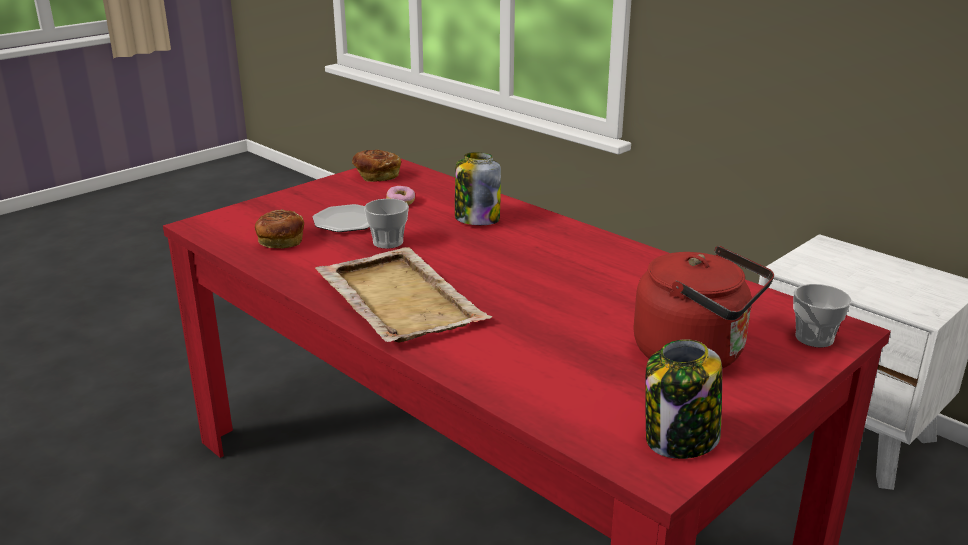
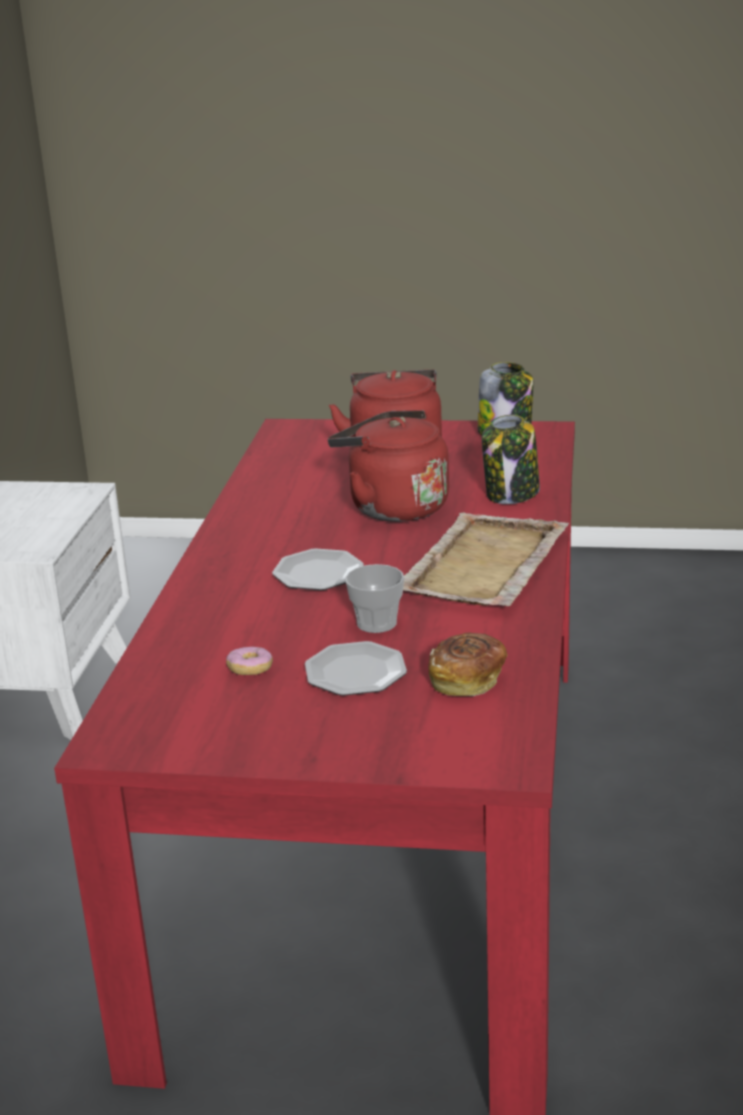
camera: 125 degrees left, 0 degrees up
(376, 176) = (169, 734): bread -> none
(476, 219) = (245, 607): jar -> jar (512, 494)
(485, 248) = (318, 574): none -> plate
(560, 307) = (393, 507): none -> red kettle
(814, 338) = (313, 431): cup -> none

